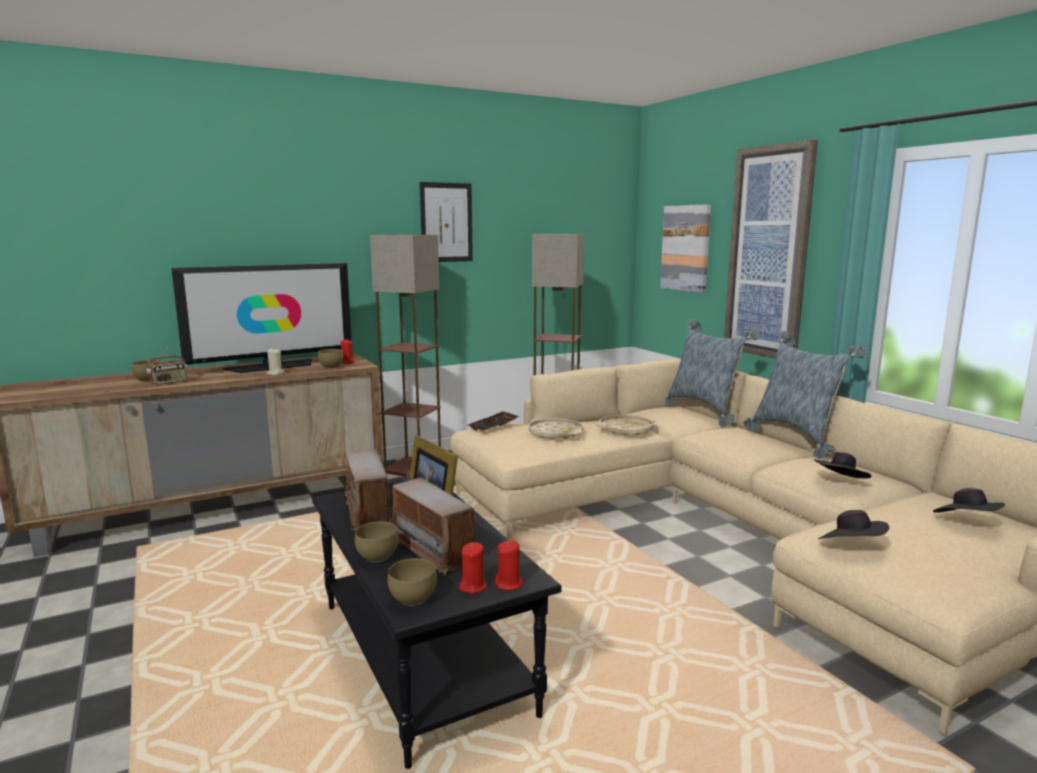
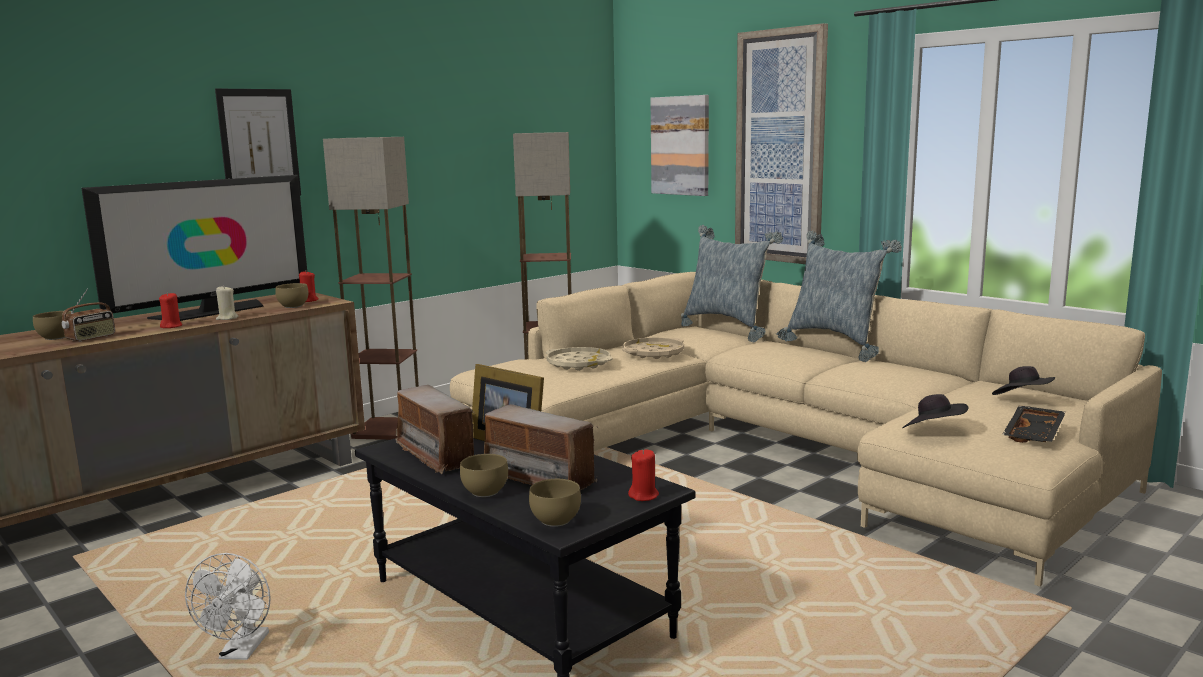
camera: 15 degrees left, 0 degrees up
(192, 656) = (241, 652): none -> white fan
(446, 222) = (404, 121): picture -> picture (259, 144)
(472, 586) = (609, 503): red candle -> red candle (171, 326)
(493, 427) = (501, 365): black tray -> black tray (1035, 434)
(840, 482) = (897, 379): black hat -> none

